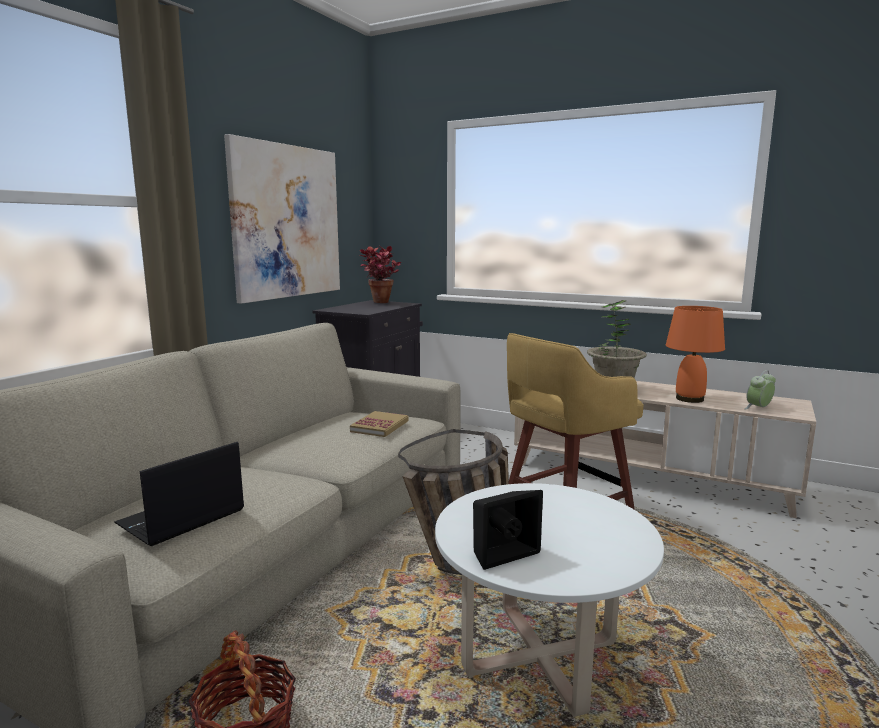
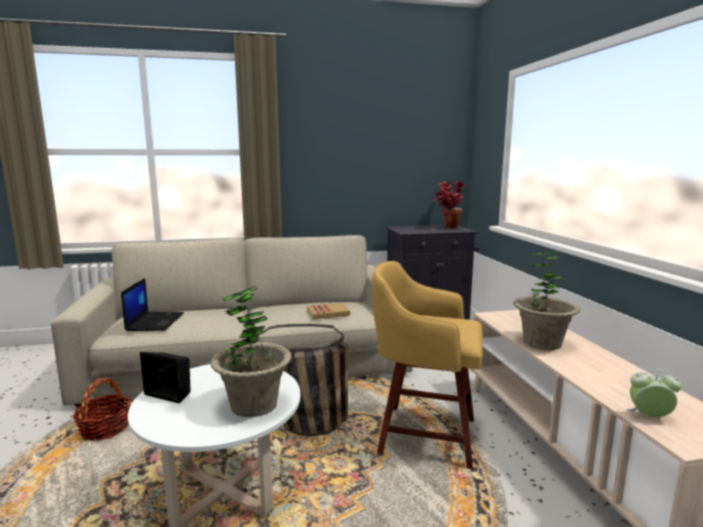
camera: 50 degrees right, 0 degrees up
(180, 518) = (155, 321): laptop -> laptop turned 90 degrees clockwise
(287, 222) = (368, 162): picture -> none
(591, 516) = (254, 405): none -> potted plant
(690, 399) = (594, 377): orange table lamp -> none

